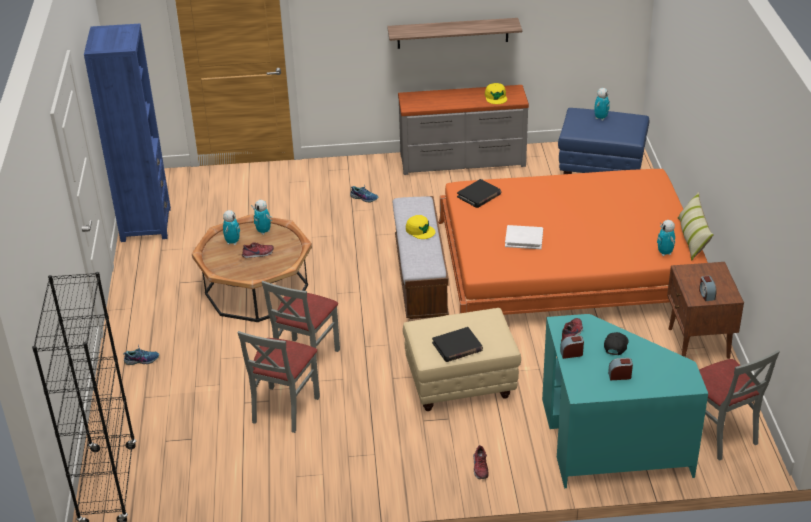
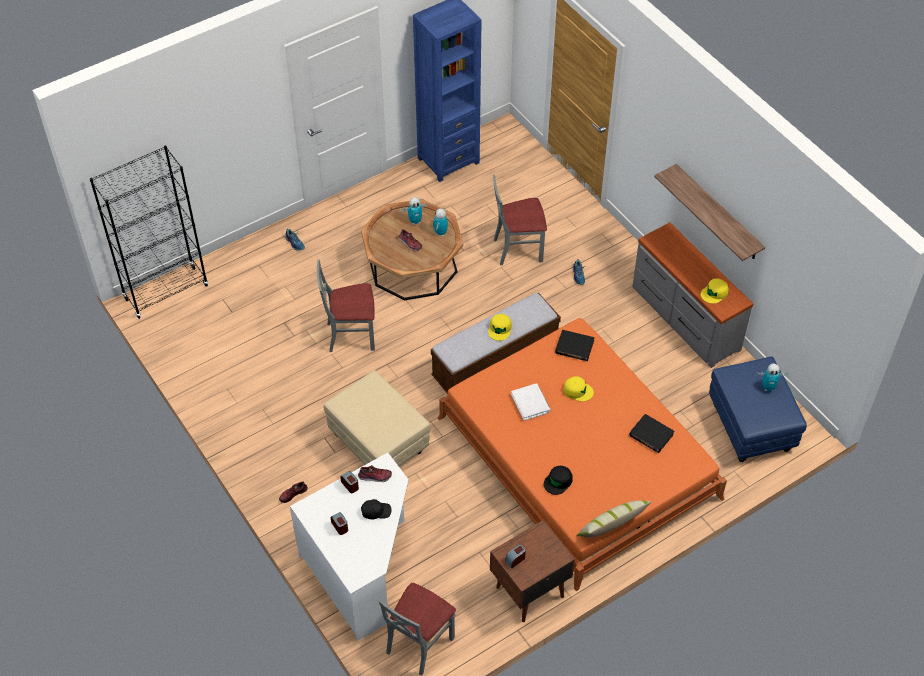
camera: 60 degrees right, 15 degrees up
(284, 409) = (290, 348): grey chair -> grey chair (518, 249)
(457, 347) = (360, 415): black book -> black book (651, 435)
(530, 208) = (578, 390): none -> yellow cap
(609, 445) = (362, 569): turquoise desk -> white desk
(625, 251) = (558, 481): none -> black cap
(665, 253) = (573, 512): toy robot -> none

